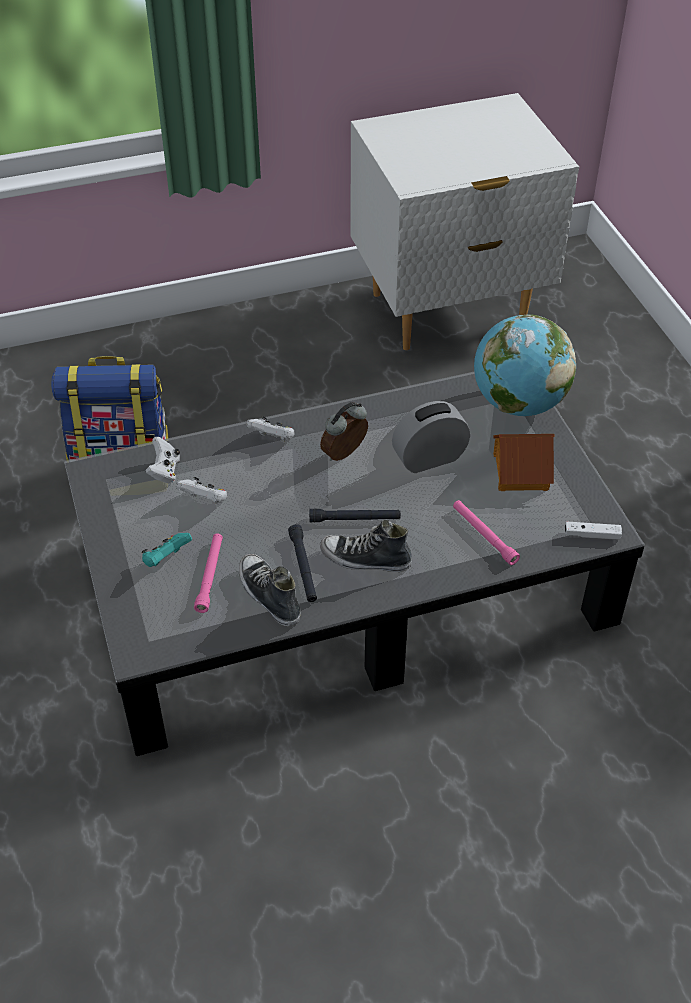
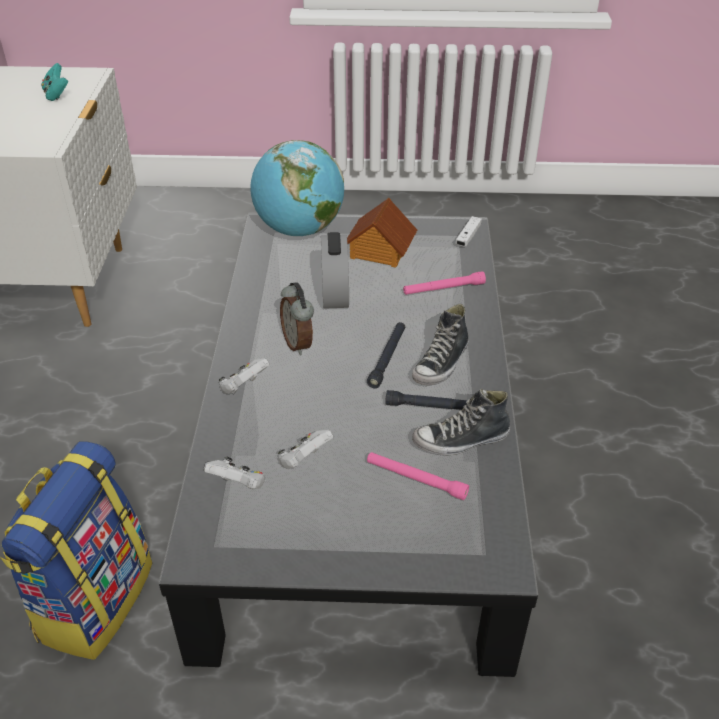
camera: 70 degrees left, 5 degrees down
(166, 559) = (376, 511): turquoise game controller -> turquoise game controller (56, 94)

